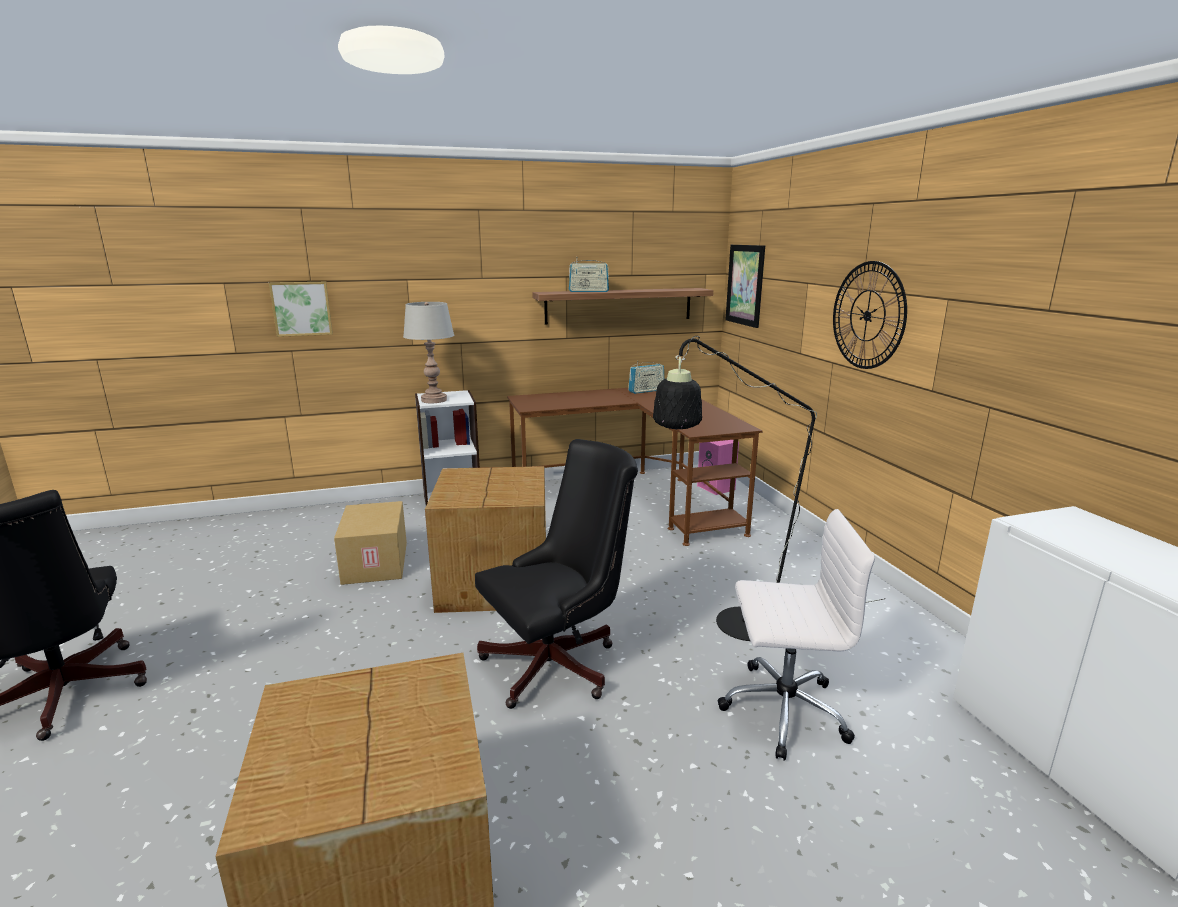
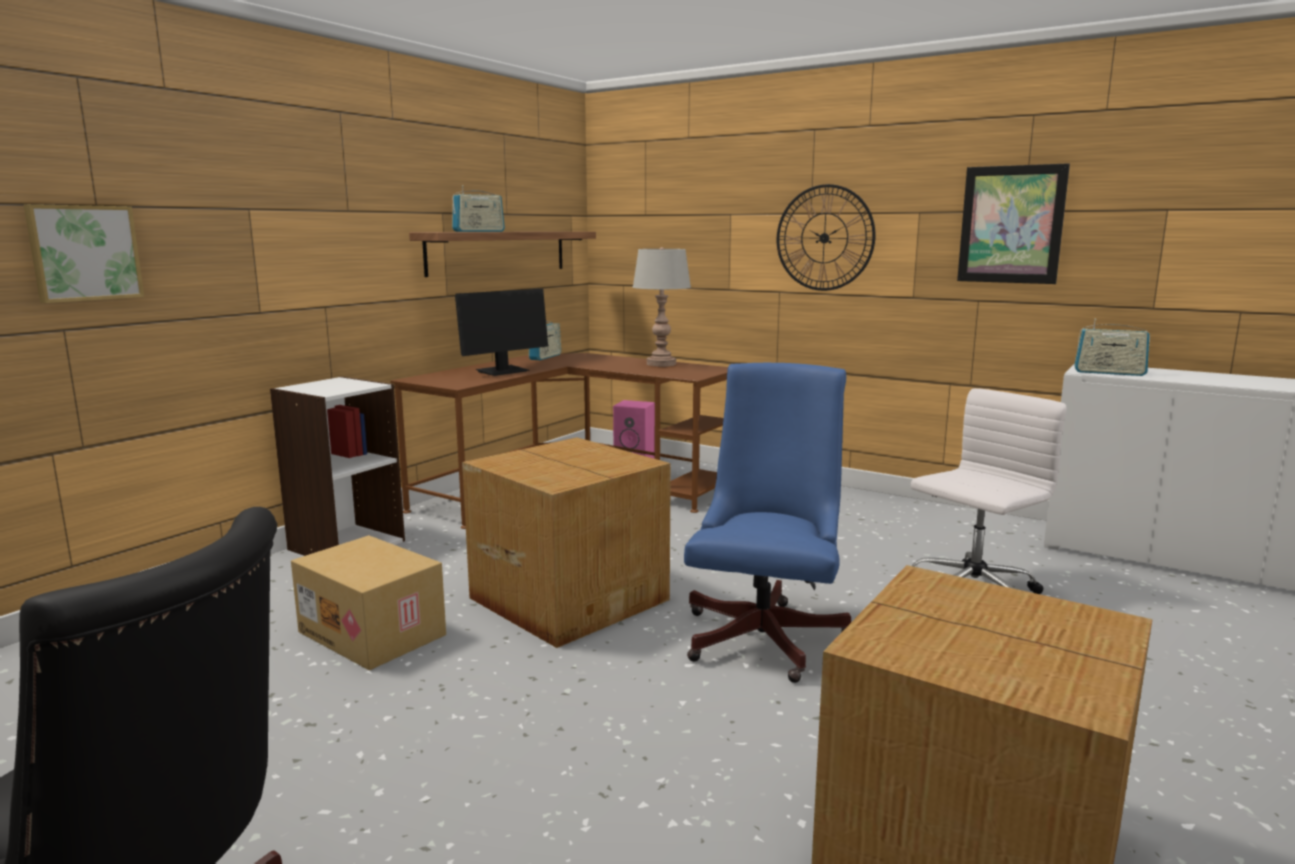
camera: 40 degrees left, 5 degrees down
(434, 400) = (327, 390): grey table lamp -> grey table lamp (661, 364)
(559, 663) = (767, 634): black office chair -> blue office chair
(585, 400) = (502, 371): none -> monitor
(732, 626) = (843, 556): black floor lamp -> none
(745, 285) = (627, 225): picture -> picture (1011, 224)
(1059, 533) = (1109, 373): none -> radio

